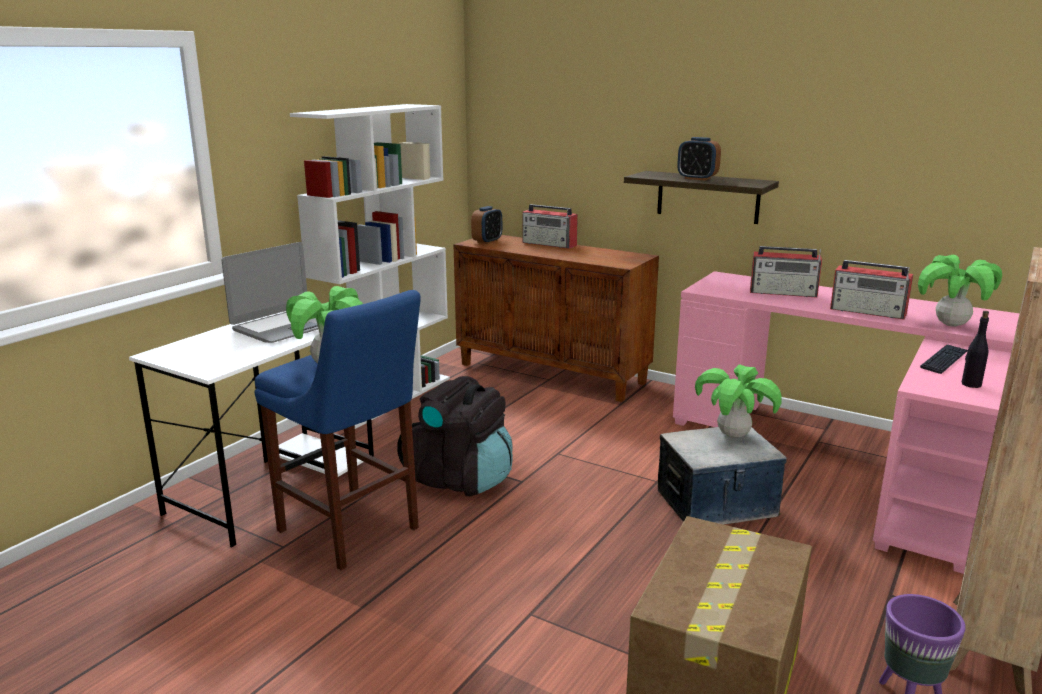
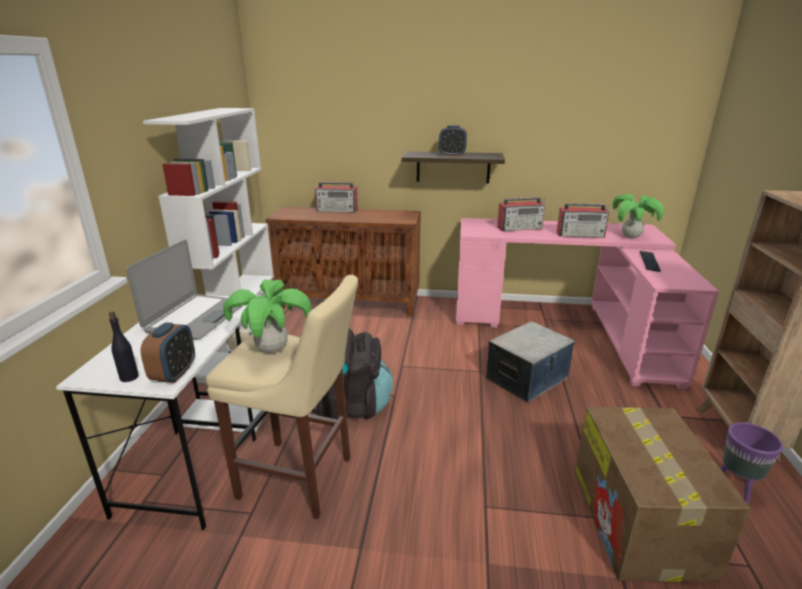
camera: 25 degrees left, 5 degrees up
(352, 532) = (300, 479): blue stool -> beige stool
(487, 241) = (289, 213): alarm clock -> alarm clock (174, 374)
(733, 435) = (532, 331): potted plant -> none
(971, 384) = (681, 276): black bottle -> black bottle (129, 377)

